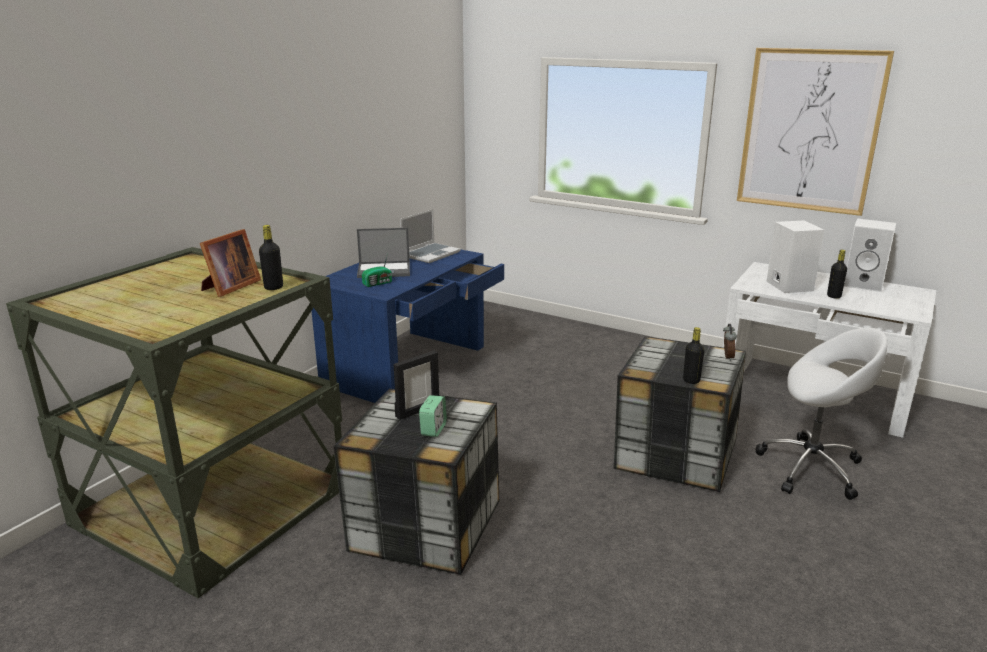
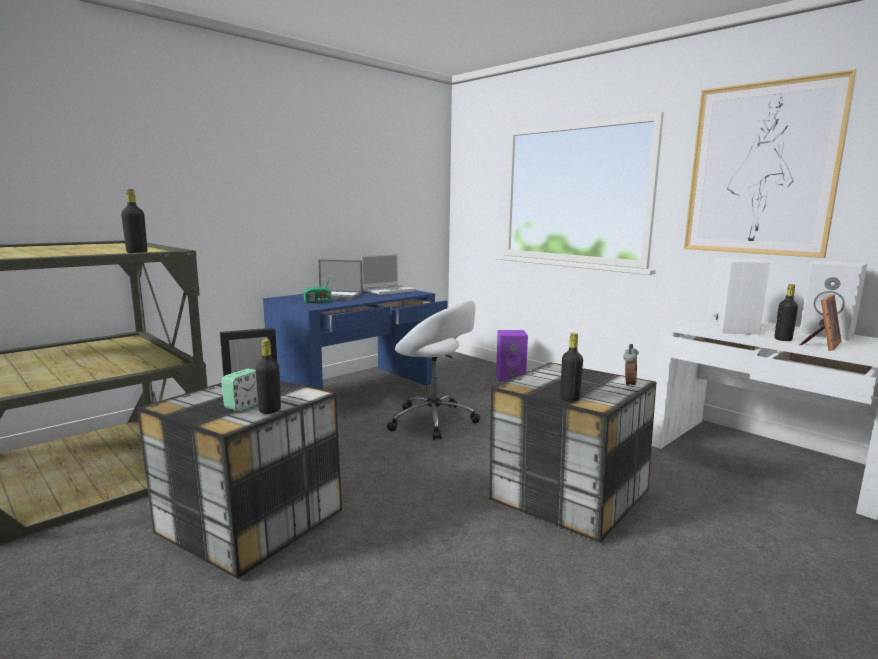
camera: 15 degrees right, 10 degrees down
(229, 287) = (102, 251): picture frame -> picture frame (821, 345)
(462, 431) = (270, 410): none -> black bottle
(557, 329) = (511, 378): none -> purple speaker
(813, 468) = (737, 536): white office chair -> white office chair (434, 421)

